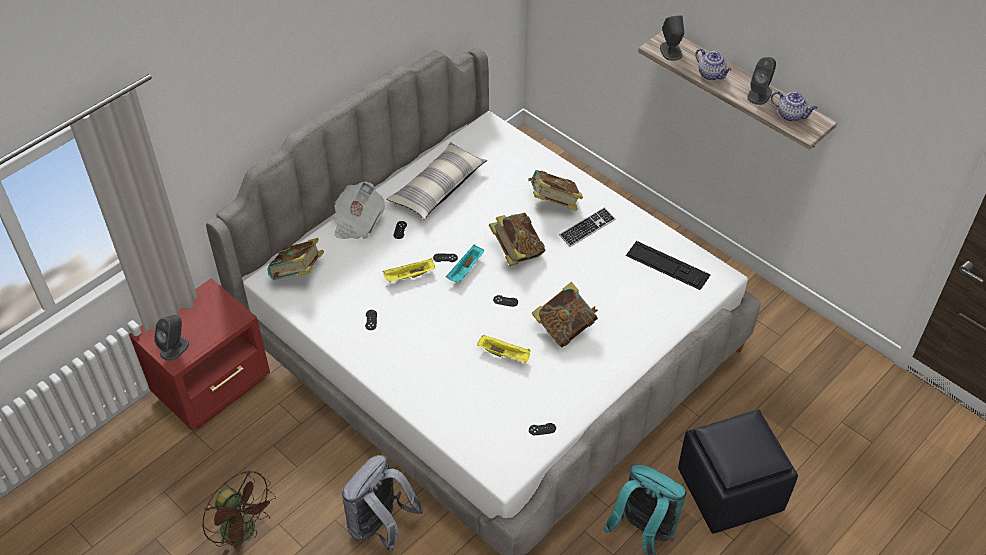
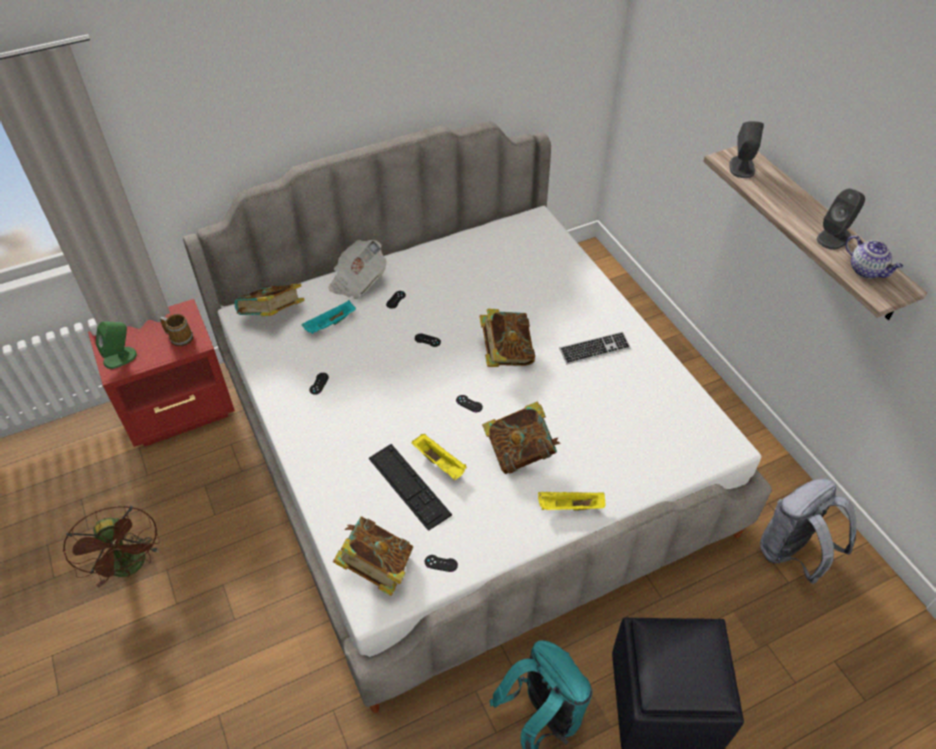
camera: 20 degrees right, 0 degrees up
(174, 348) = (120, 357): grey speaker -> green speaker
(220, 315) = (180, 337): none -> mug
(380, 526) = (263, 608): grey backpack -> grey backpack (792, 554)
(409, 276) = (380, 349): yellow tray -> yellow tray (569, 507)
(438, 188) = (455, 268): pillow -> none
(465, 270) = (442, 359): turquoise tray -> turquoise tray (330, 324)
(554, 203) = (569, 314): book -> book (376, 568)
(667, 265) = (669, 415): keyboard -> keyboard (409, 486)
(711, 74) = (781, 202): teapot -> none

